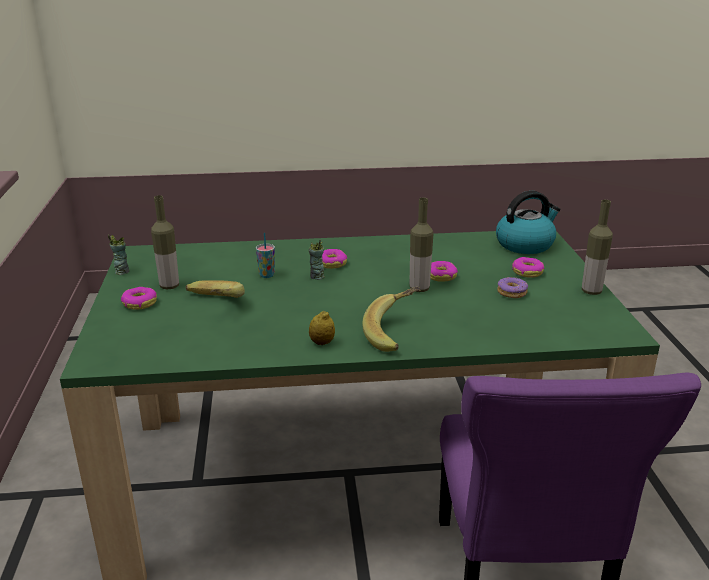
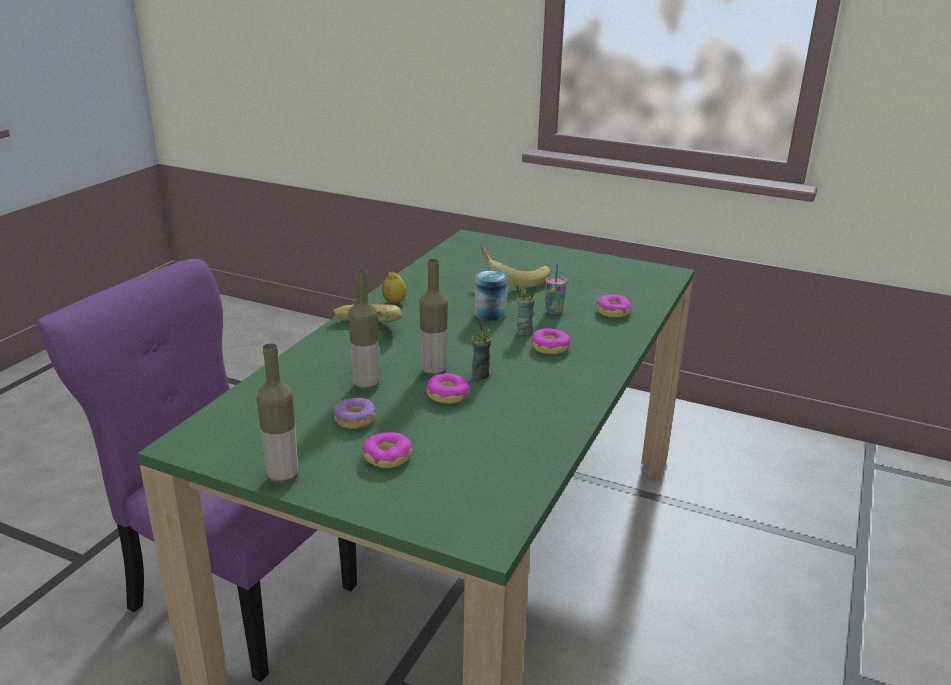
camera: 120 degrees right, 0 degrees up
(121, 272) = (624, 262): cup -> cup (480, 375)
(139, 303) = (549, 259): donut -> donut (612, 311)
(169, 286) = (572, 273): bottle -> bottle (366, 385)
(299, 296) = (490, 314): none -> can
(525, 244) = (470, 502): kettle -> none

